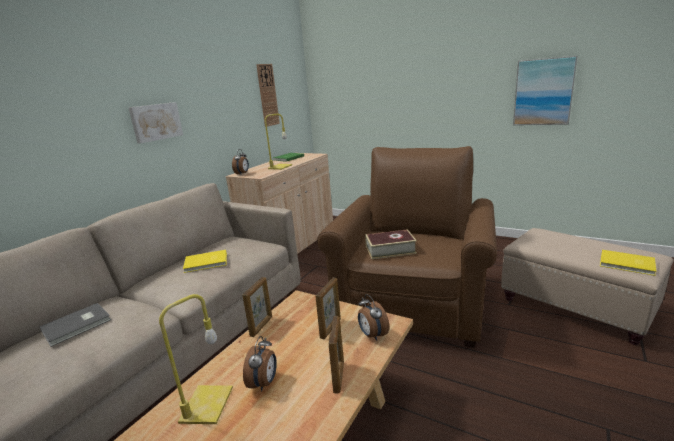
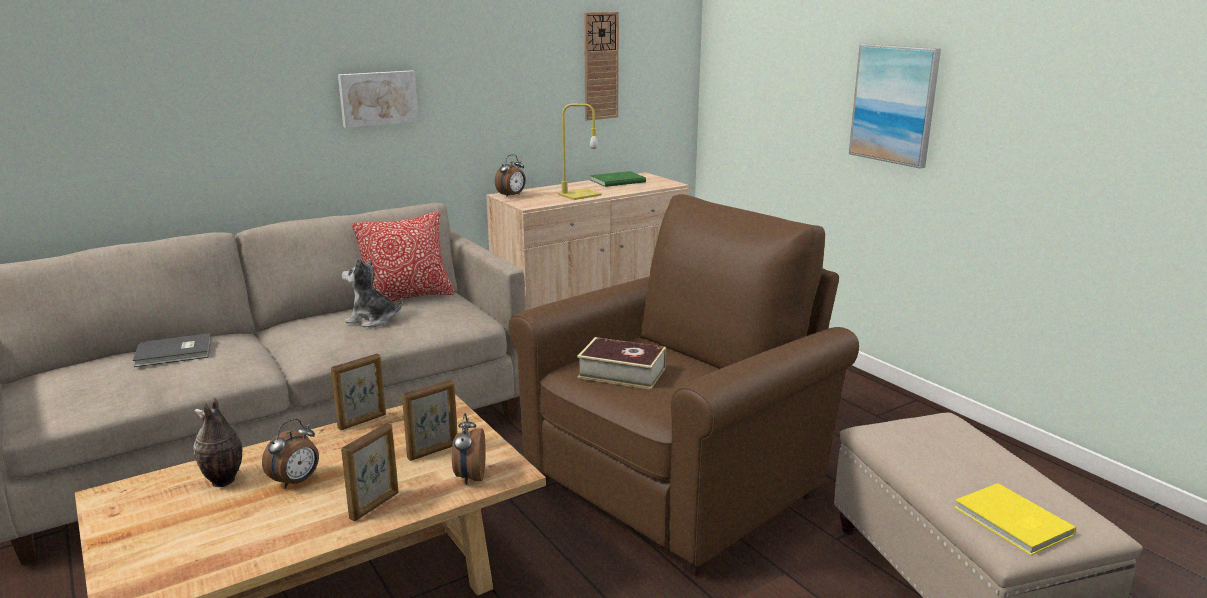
camera: 25 degrees right, 0 degrees up
(206, 262) = (372, 320): yellow book -> plush toy
(207, 405) = (223, 481): yellow table lamp -> vase
(212, 245) = (408, 298): none -> pillow
(543, 92) = (1091, 139): picture -> picture (894, 104)

